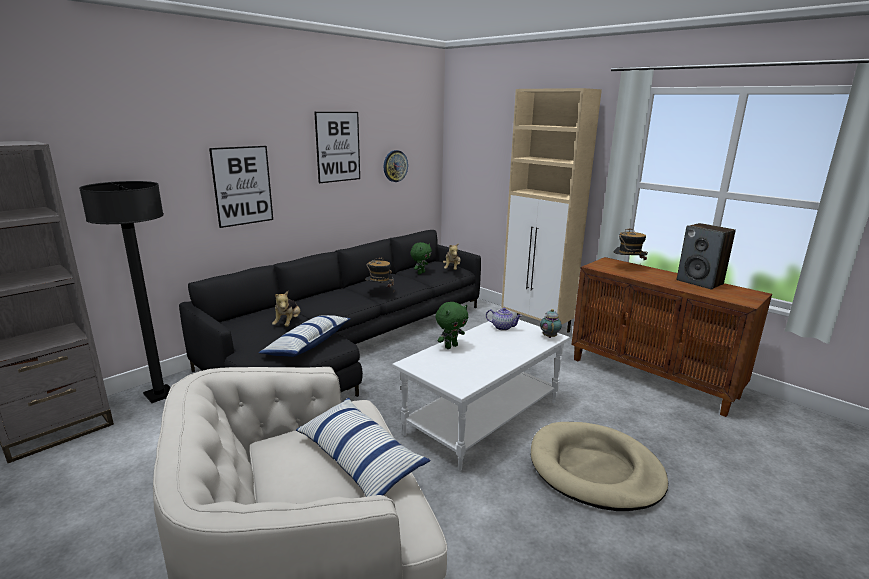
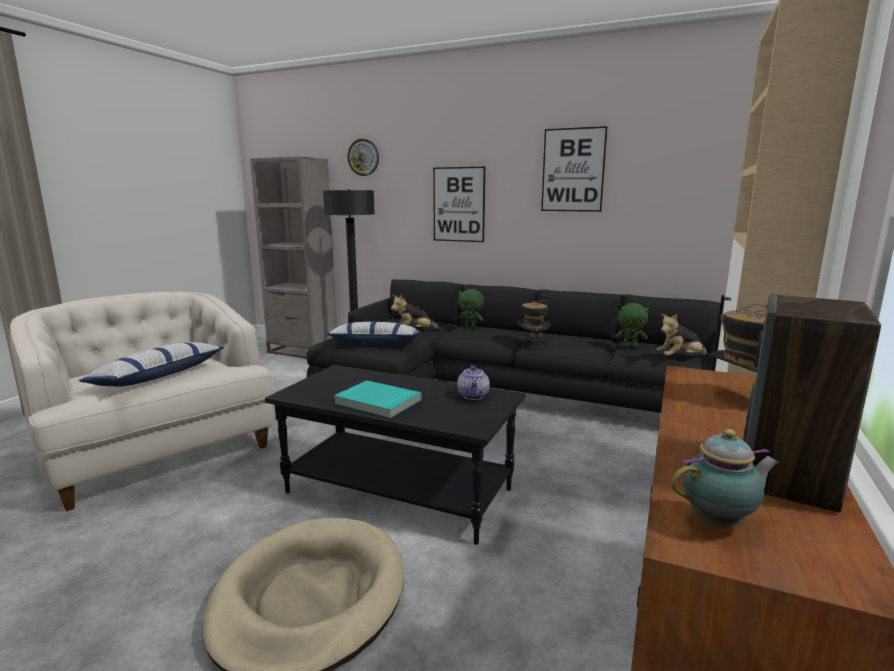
camera: 70 degrees right, 5 degrees down
(395, 166) = (667, 199): wall clock -> wall clock (363, 157)
(451, 346) = (389, 379): green plush toy -> green plush toy (471, 327)
(482, 417) = (400, 490): white coffee table -> black coffee table
(498, 356) = (377, 402): none -> turquoise book
(549, 336) = (471, 425): teapot -> teapot (720, 523)

